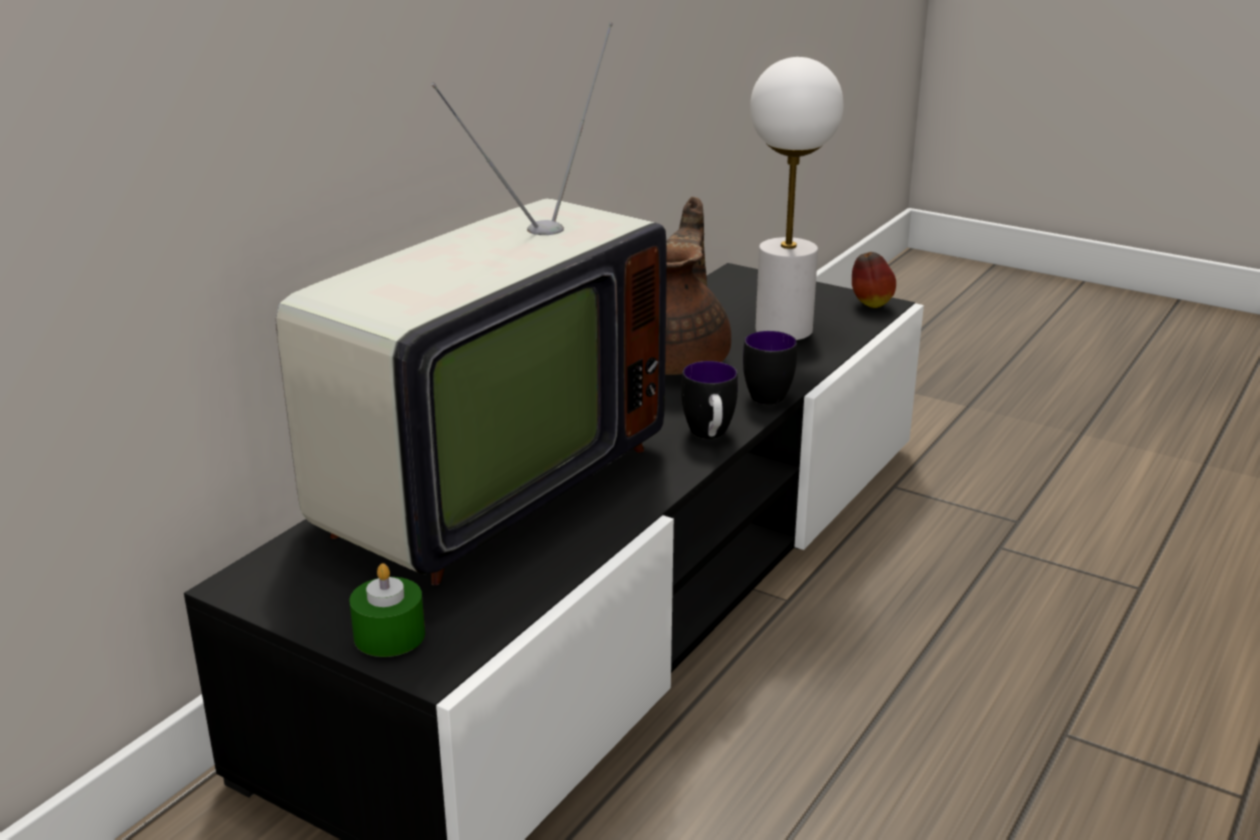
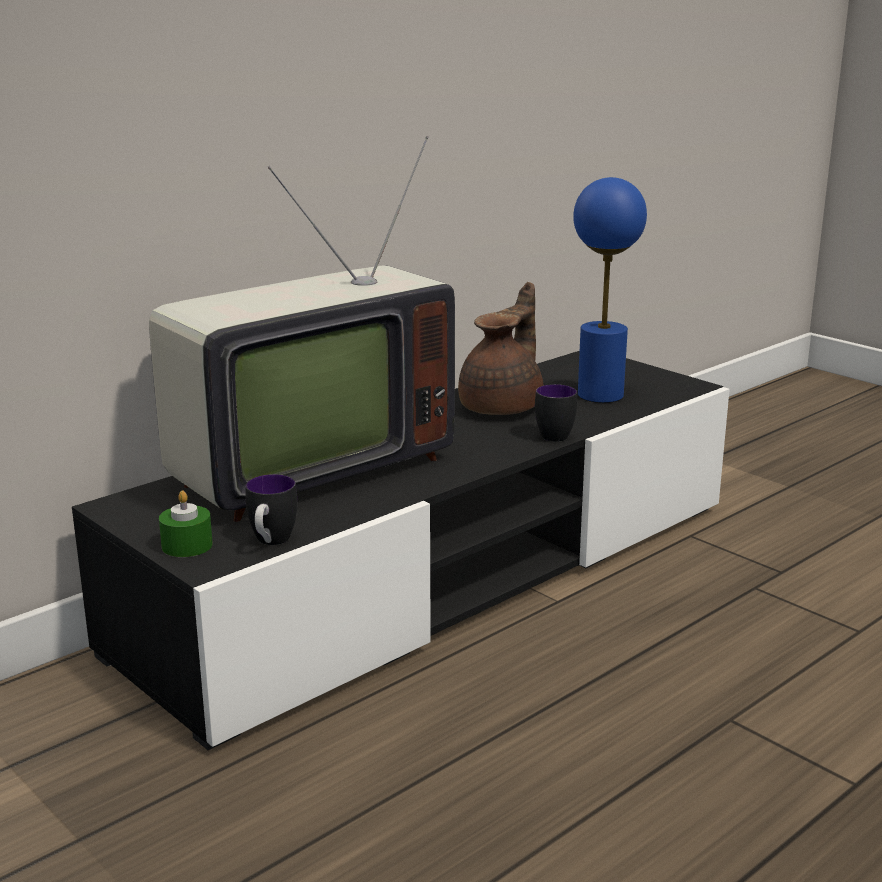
camera: 15 degrees right, 5 degrees down
(710, 436) = (492, 456): mug -> mug (270, 543)
(783, 330) = (599, 395): white table lamp -> blue table lamp
(870, 304) = (684, 384): apple -> none

